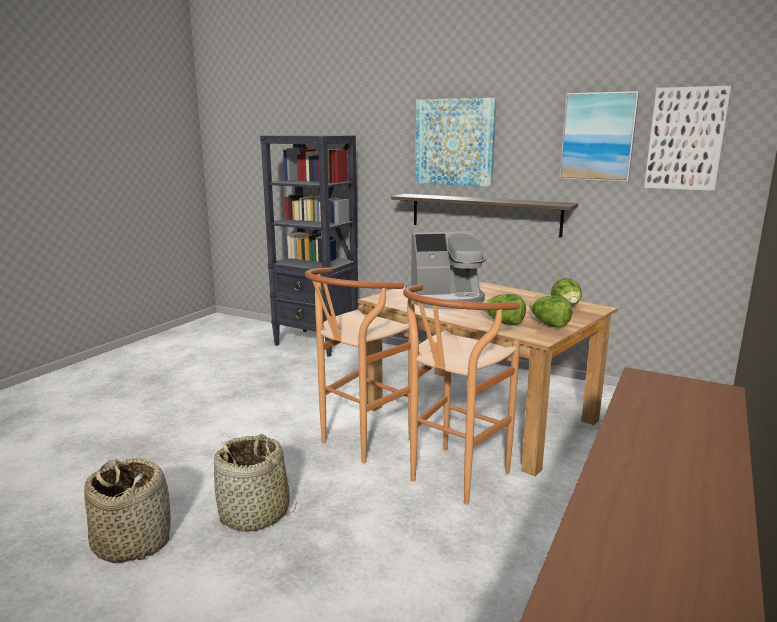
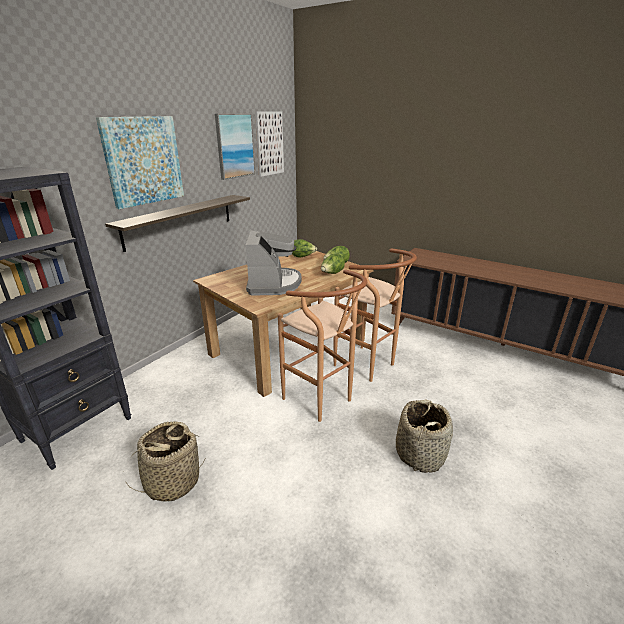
camera: 85 degrees left, 10 degrees up
(133, 542) = (472, 528): basket -> basket (172, 481)

